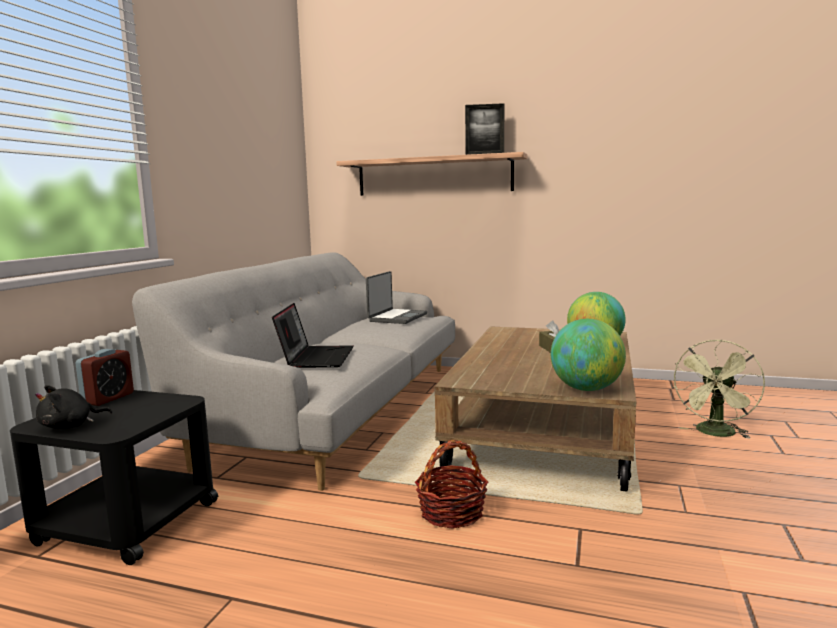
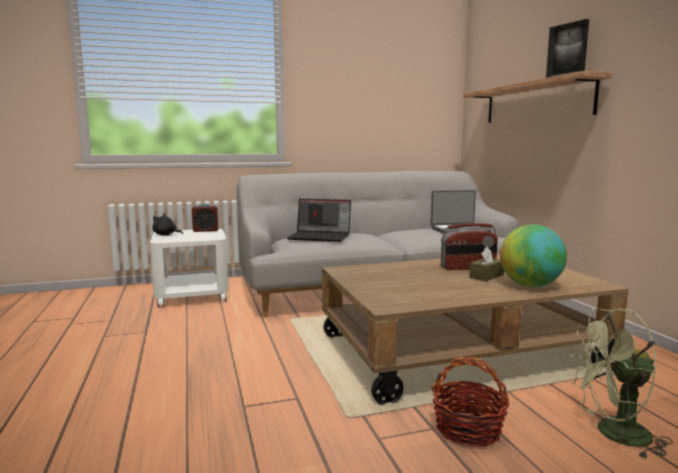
camera: 55 degrees right, 0 degrees up
(127, 522) = (192, 295): black side table -> white side table
(316, 357) = (320, 237): laptop -> laptop turned 45 degrees clockwise
(451, 512) = (274, 354): basket -> basket (468, 429)
(518, 347) = (468, 267): none -> radio
(586, 389) = (382, 298): globe -> none

